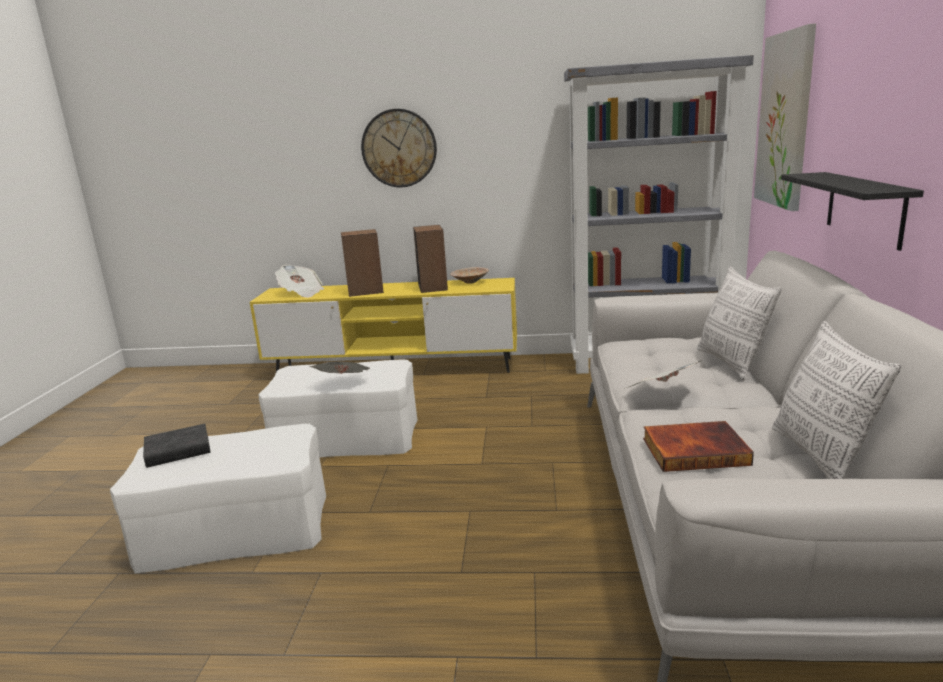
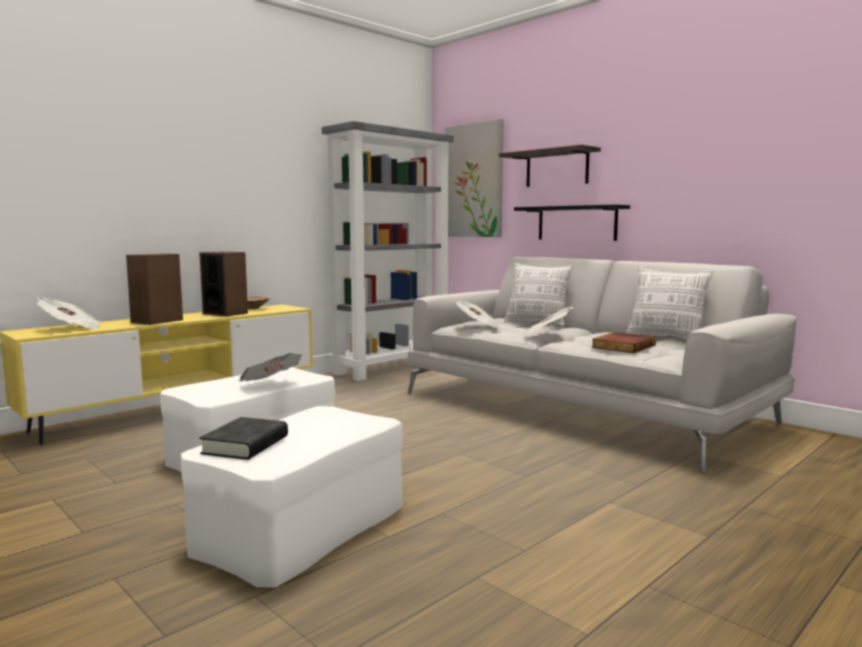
camera: 50 degrees left, 10 degrees down
(399, 148) = (176, 172): wall clock -> none
(636, 352) = (478, 326): none -> newspaper
(855, 110) = (557, 168): none -> shelf

